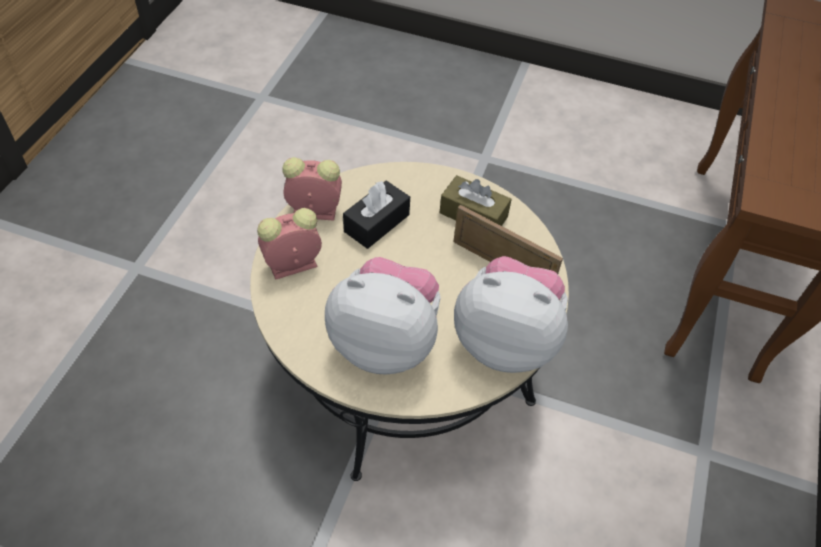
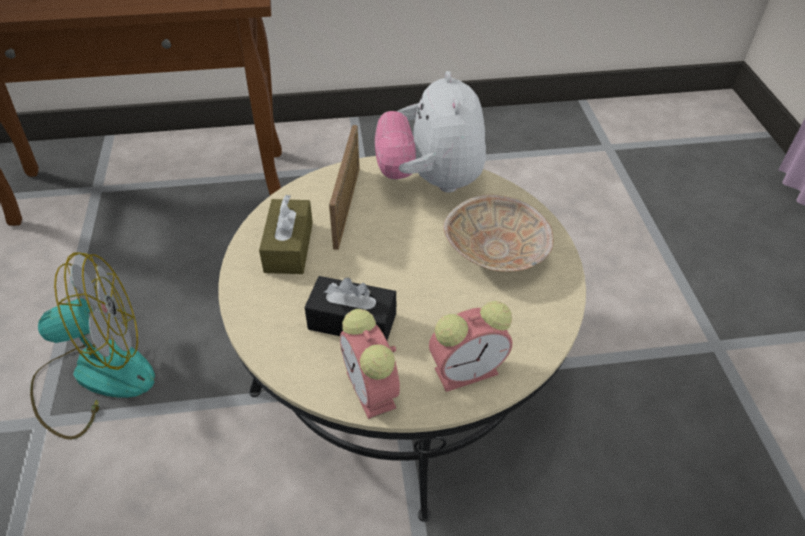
camera: 115 degrees left, 5 degrees down
(291, 266) = (468, 370): alarm clock -> alarm clock turned 60 degrees counterclockwise
(385, 342) = (496, 252): plush toy -> beige bowl
(509, 187) = (94, 376): none -> fan

